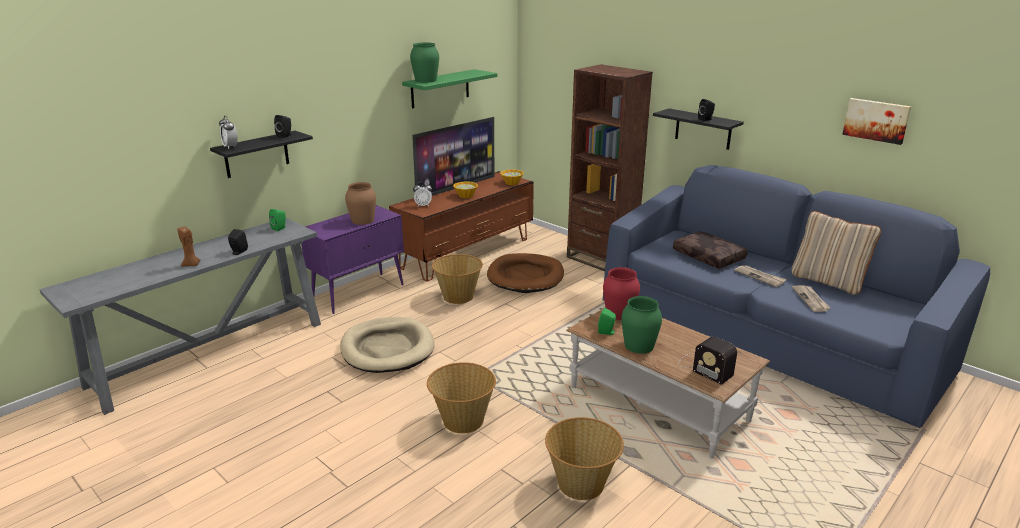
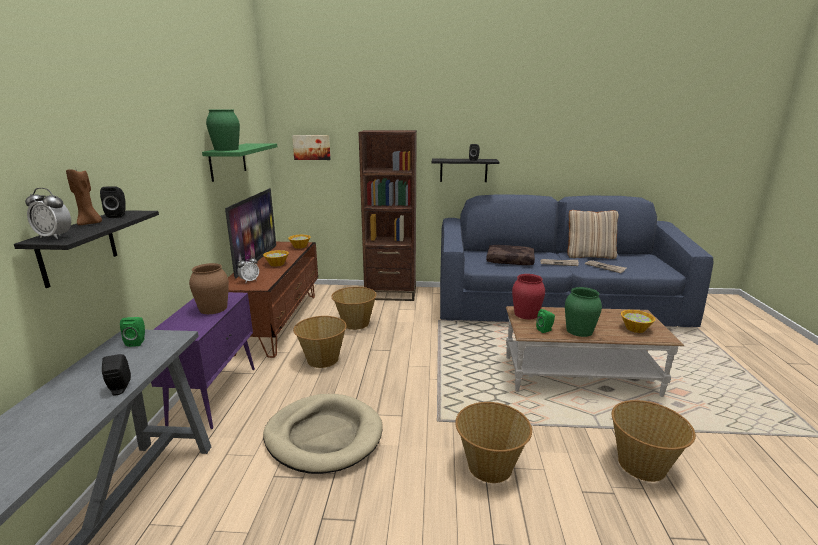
camera: 40 degrees left, 5 degrees down
(192, 265) = (58, 436): brown candle -> brown candle (90, 224)
(525, 276) = (355, 323): brown dog bed -> basket
(703, 367) = (635, 328): radio -> bowl
(876, 120) = (592, 142): picture -> picture (312, 147)

